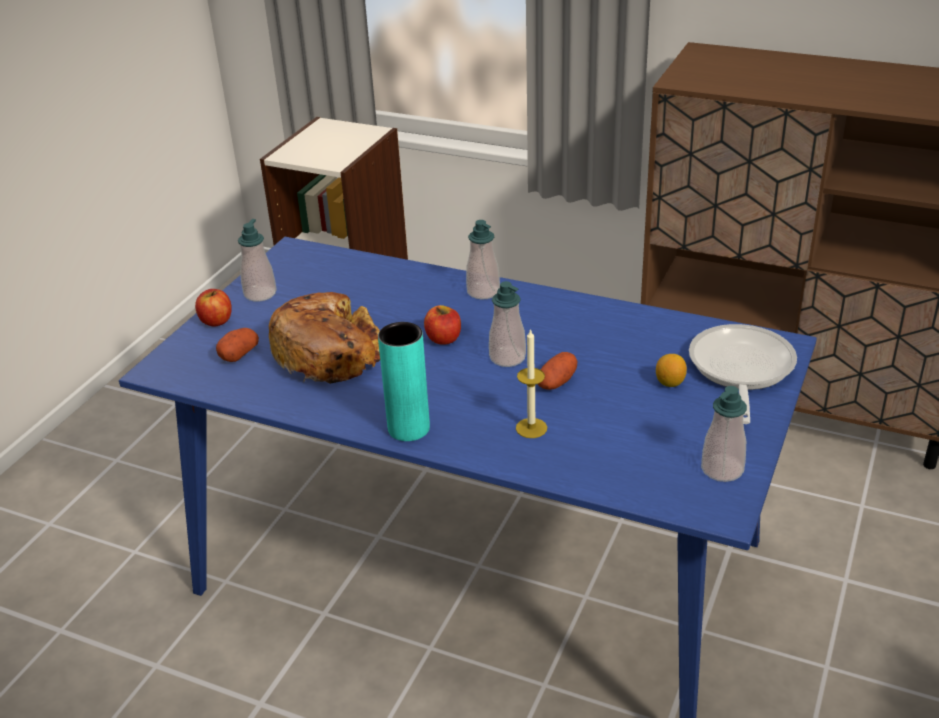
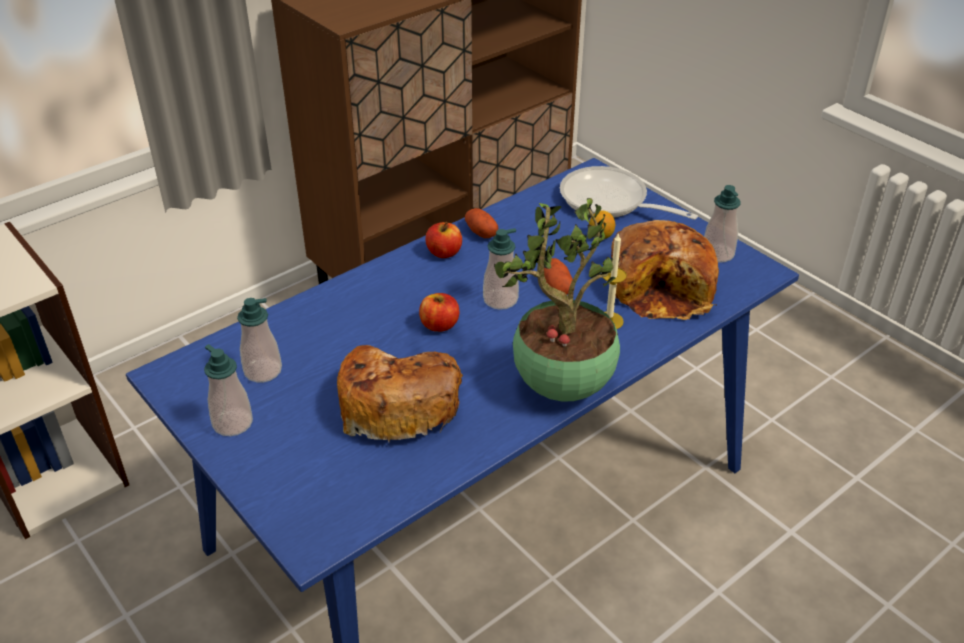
camera: 65 degrees left, 5 degrees up
(216, 321) = (254, 472): apple -> apple (444, 253)
(239, 354) = (340, 469): potato -> potato (481, 232)
(408, 428) = (560, 388): turquoise vase -> potted plant
(483, 291) = (384, 278): soap dispenser -> soap dispenser (263, 371)
(621, 446) = (662, 286): none -> bread

